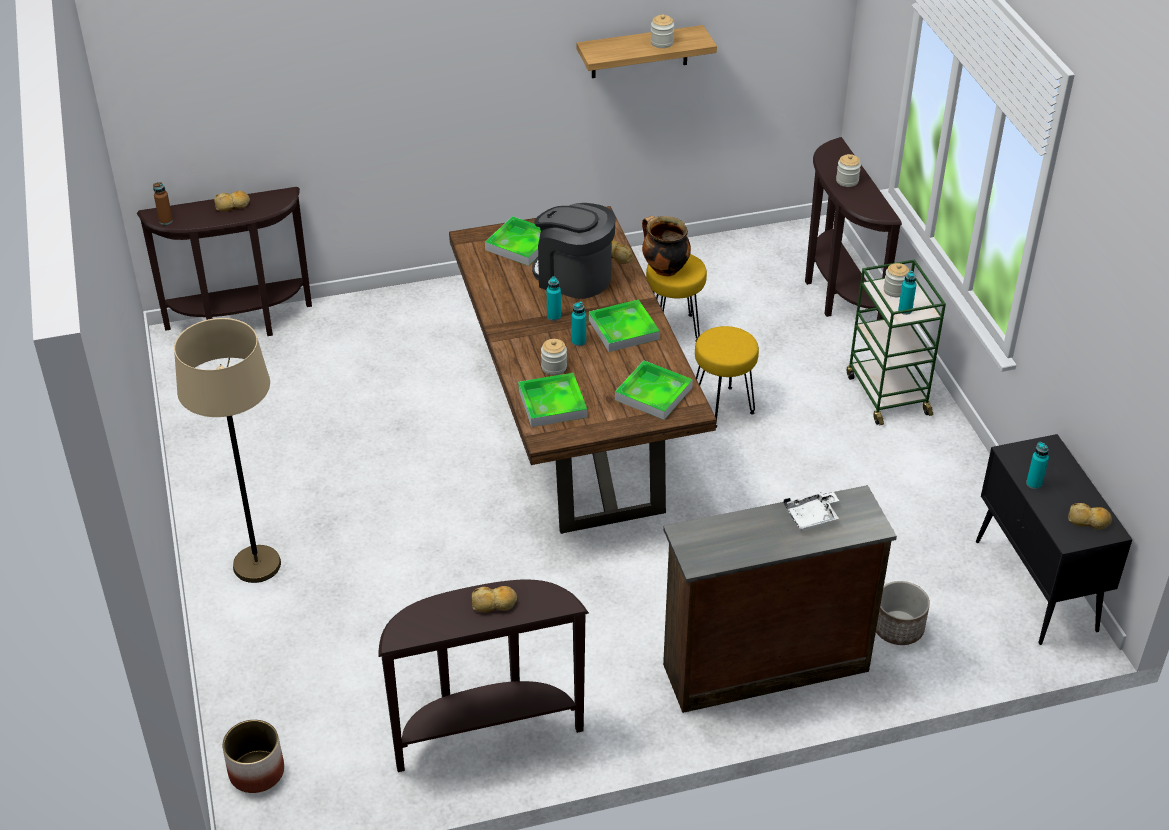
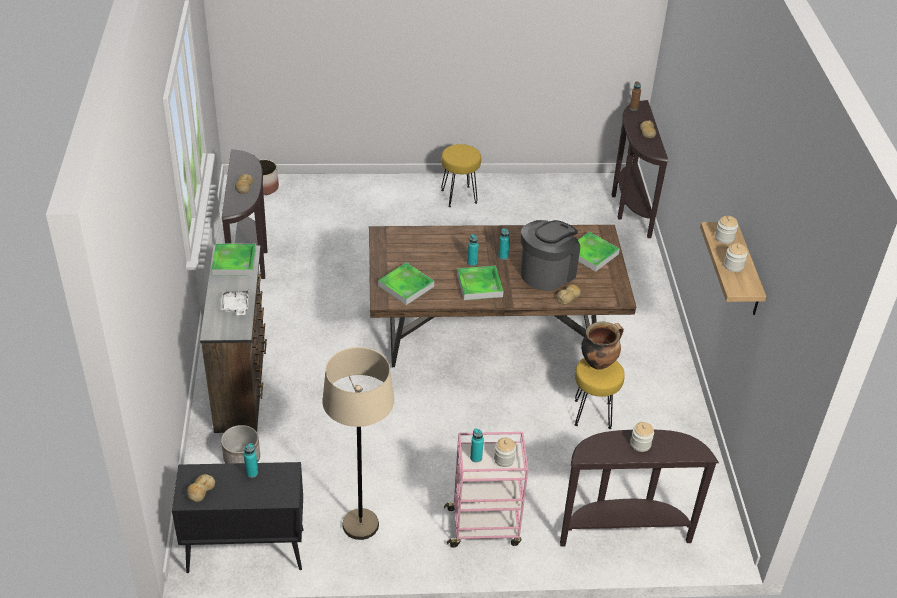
camera: 100 degrees right, 0 degrees up
(257, 565) = (408, 198): beige floor lamp -> beige floor lamp (360, 525)
(552, 403) = (412, 241): tray -> tray (234, 262)
(554, 367) = (448, 248): jar -> jar (724, 238)
(723, 407) = (493, 422): yellow stool -> yellow stool (458, 196)
(886, 394) = (484, 526): green cart -> pink cart

